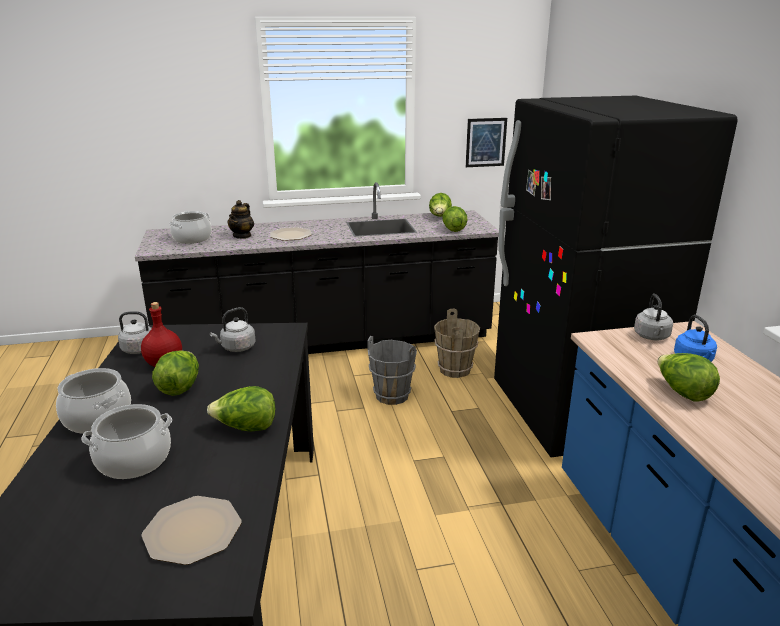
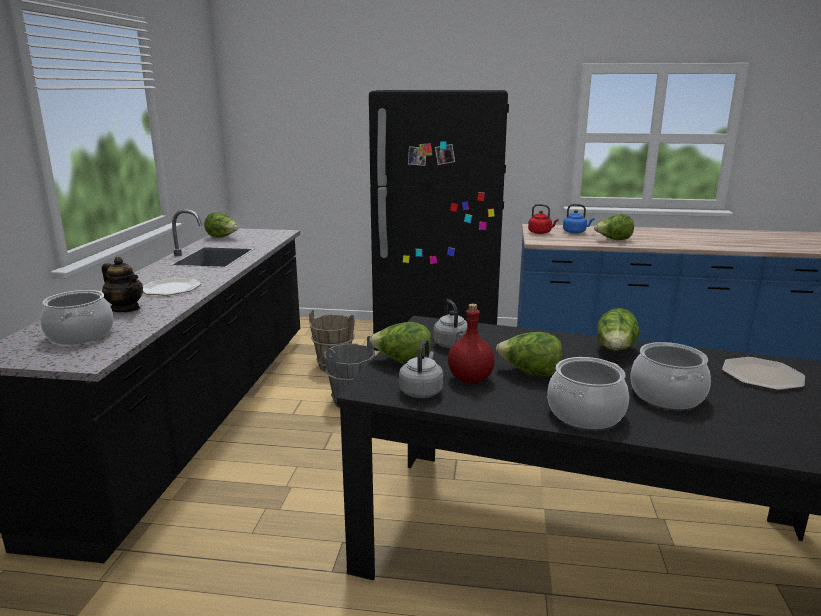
camera: 70 degrees left, 5 degrees down
(453, 229) = (268, 239): lettuce -> lettuce (402, 362)
(486, 142) = (202, 158): picture -> none
(652, 337) = (541, 232): grey kettle -> red kettle

